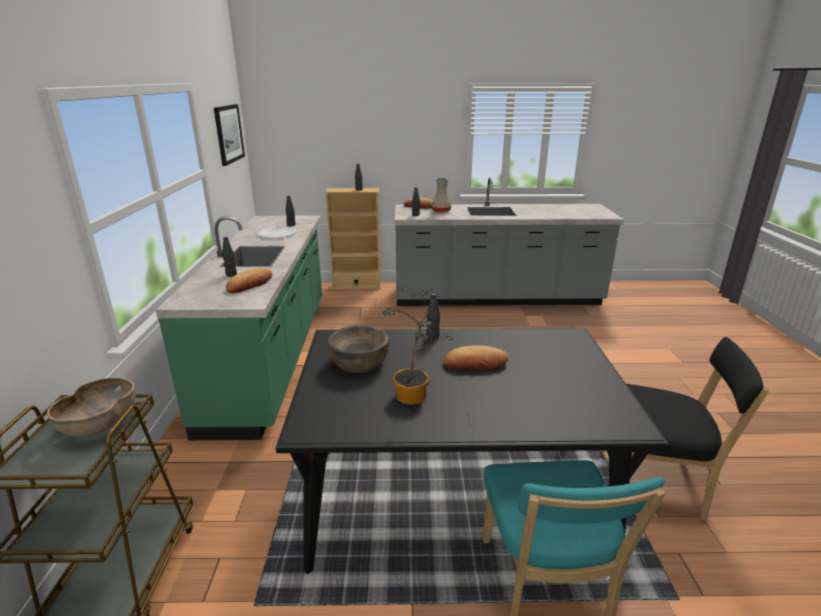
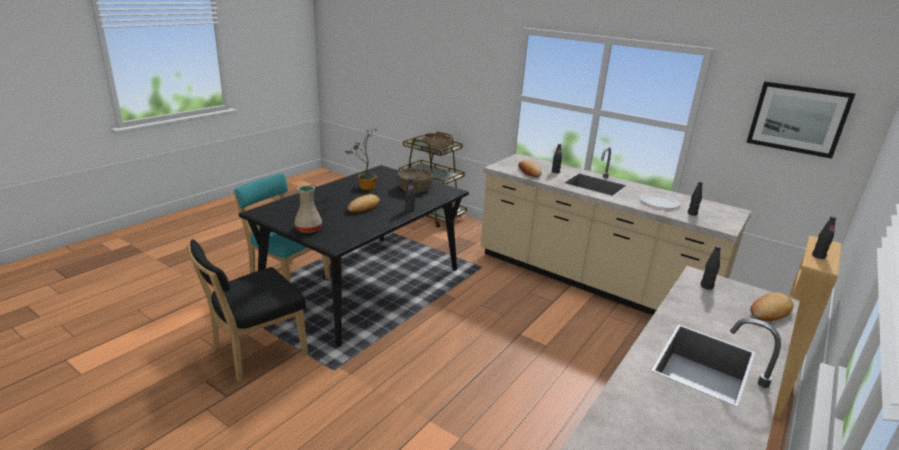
camera: 125 degrees right, 0 degrees up
(272, 357) = (590, 282): green counter -> beige counter
(441, 211) = (725, 315): beige vase -> beige vase (308, 229)

